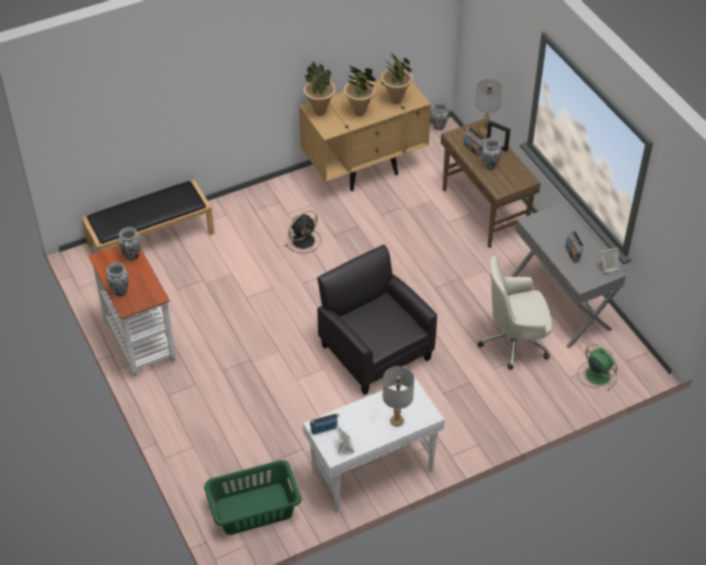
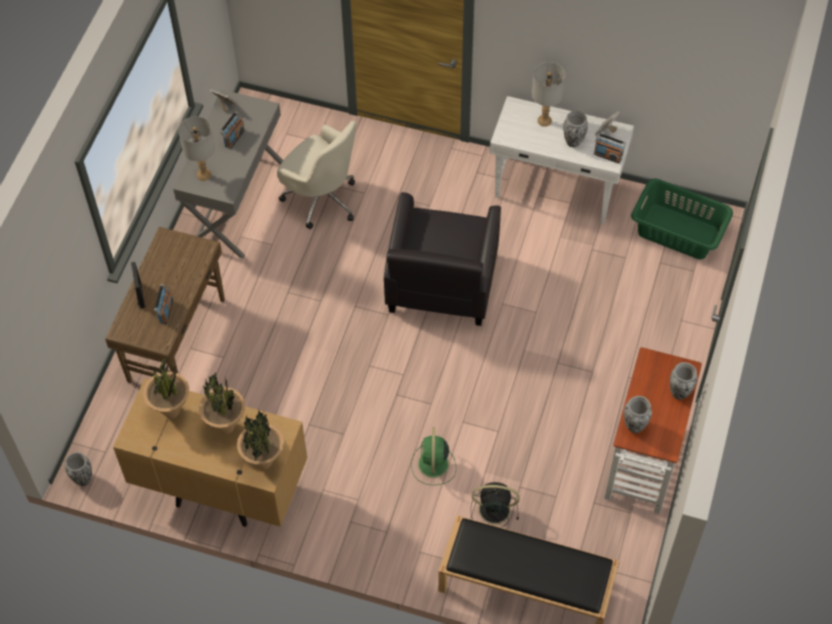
camera: 135 degrees left, 10 degrees up
(304, 240) = (377, 451): black fan -> black fan (492, 509)
(485, 130) = (125, 322): grey table lamp -> grey table lamp (204, 174)
(490, 165) = (175, 280): vase -> vase (573, 141)
(596, 375) = (294, 127): green fan -> green fan (433, 465)

